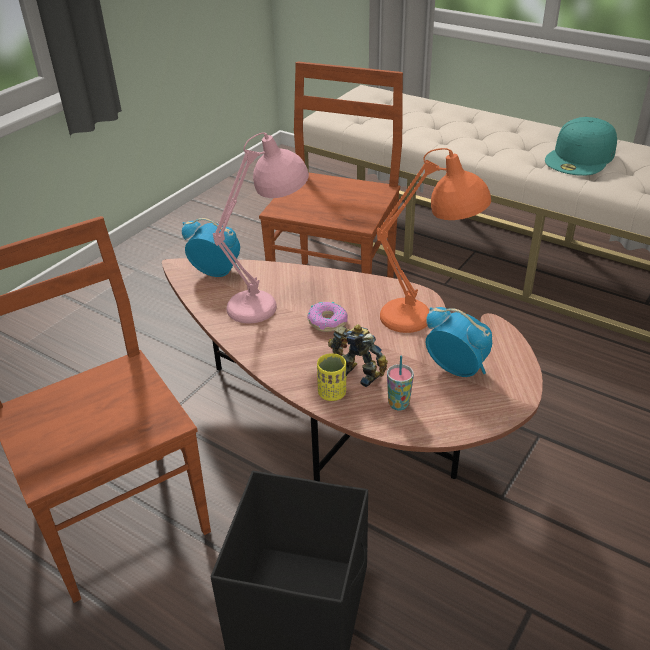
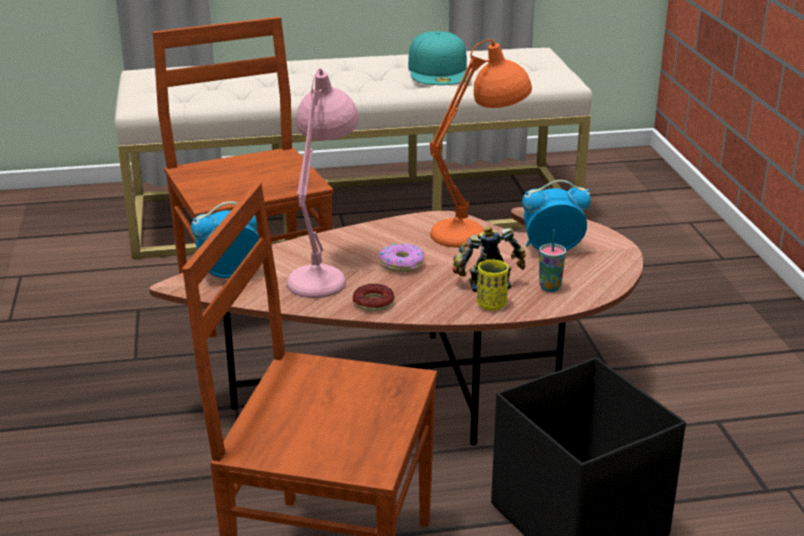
camera: 45 degrees left, 10 degrees down
(260, 344) = (373, 303): none -> donut

